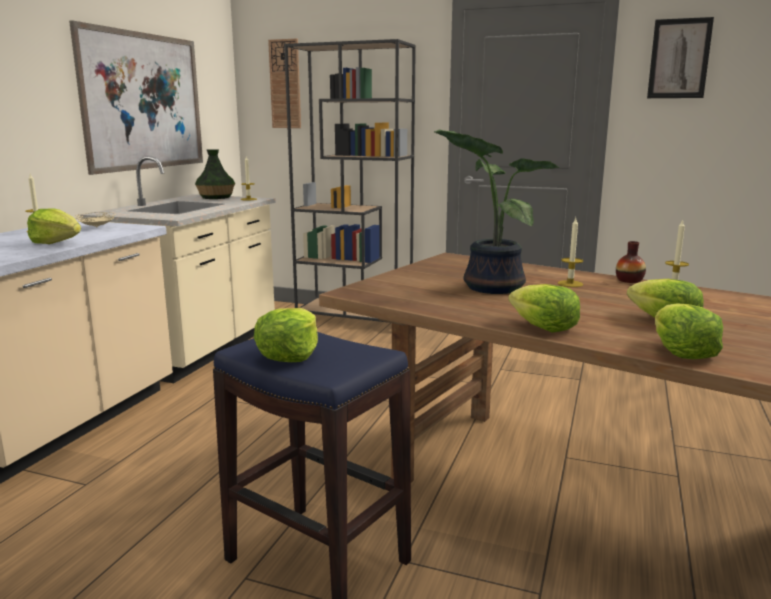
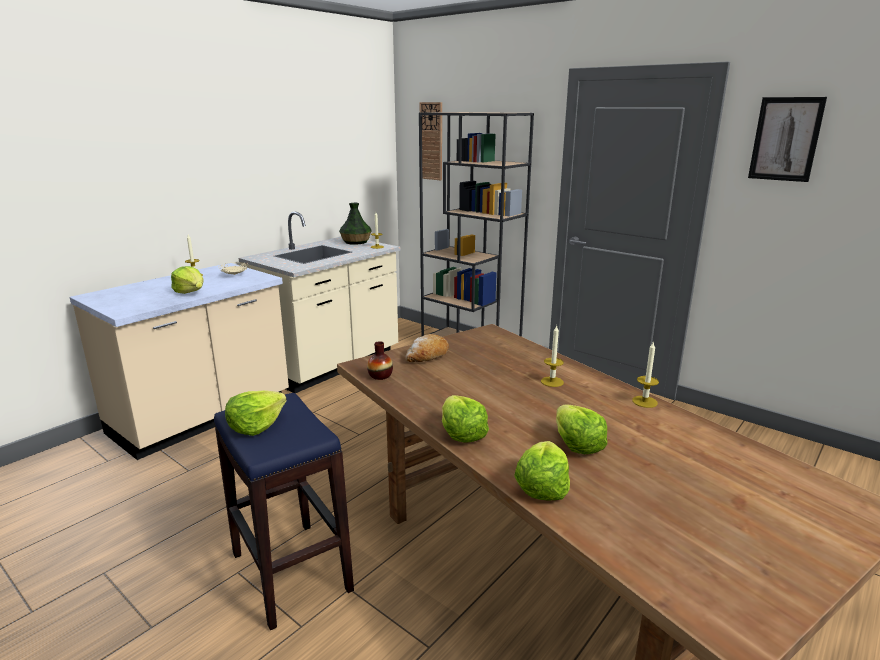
camera: 20 degrees right, 5 degrees up
(144, 101) = (301, 164): picture -> none
(415, 279) = (427, 356): none -> bread
(489, 287) = (477, 375): potted plant -> none
(629, 280) = (613, 385): vase -> vase (380, 376)

